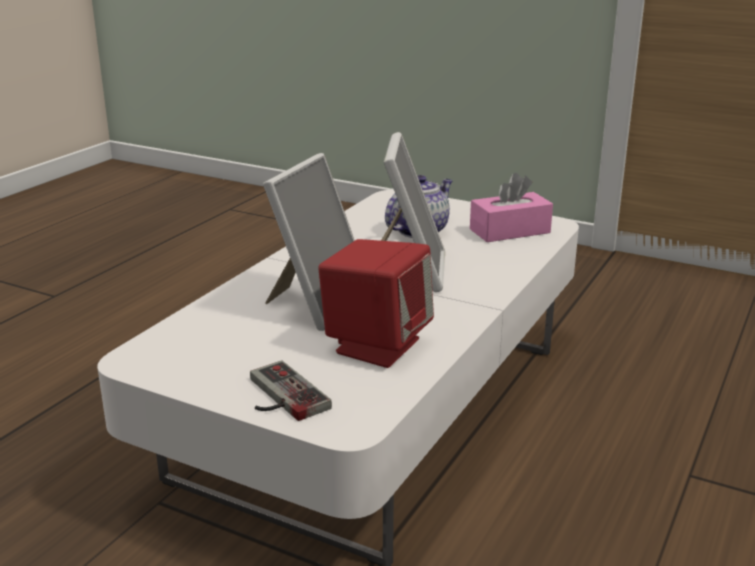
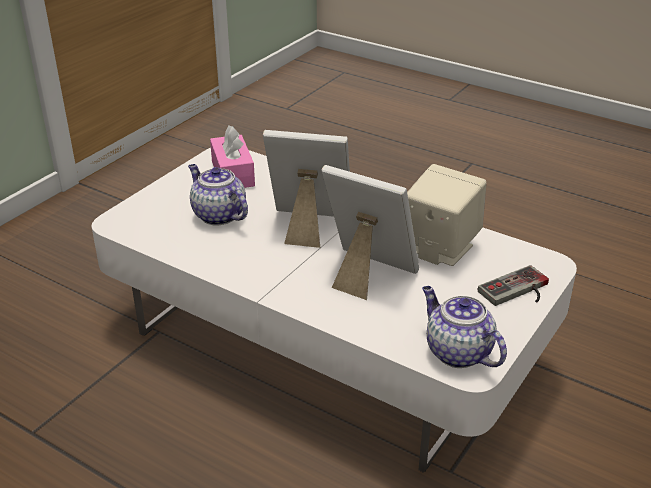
camera: 85 degrees left, 10 degrees up
(166, 353) = (457, 352): none -> teapot
(377, 345) = (439, 248): red speaker -> beige speaker

